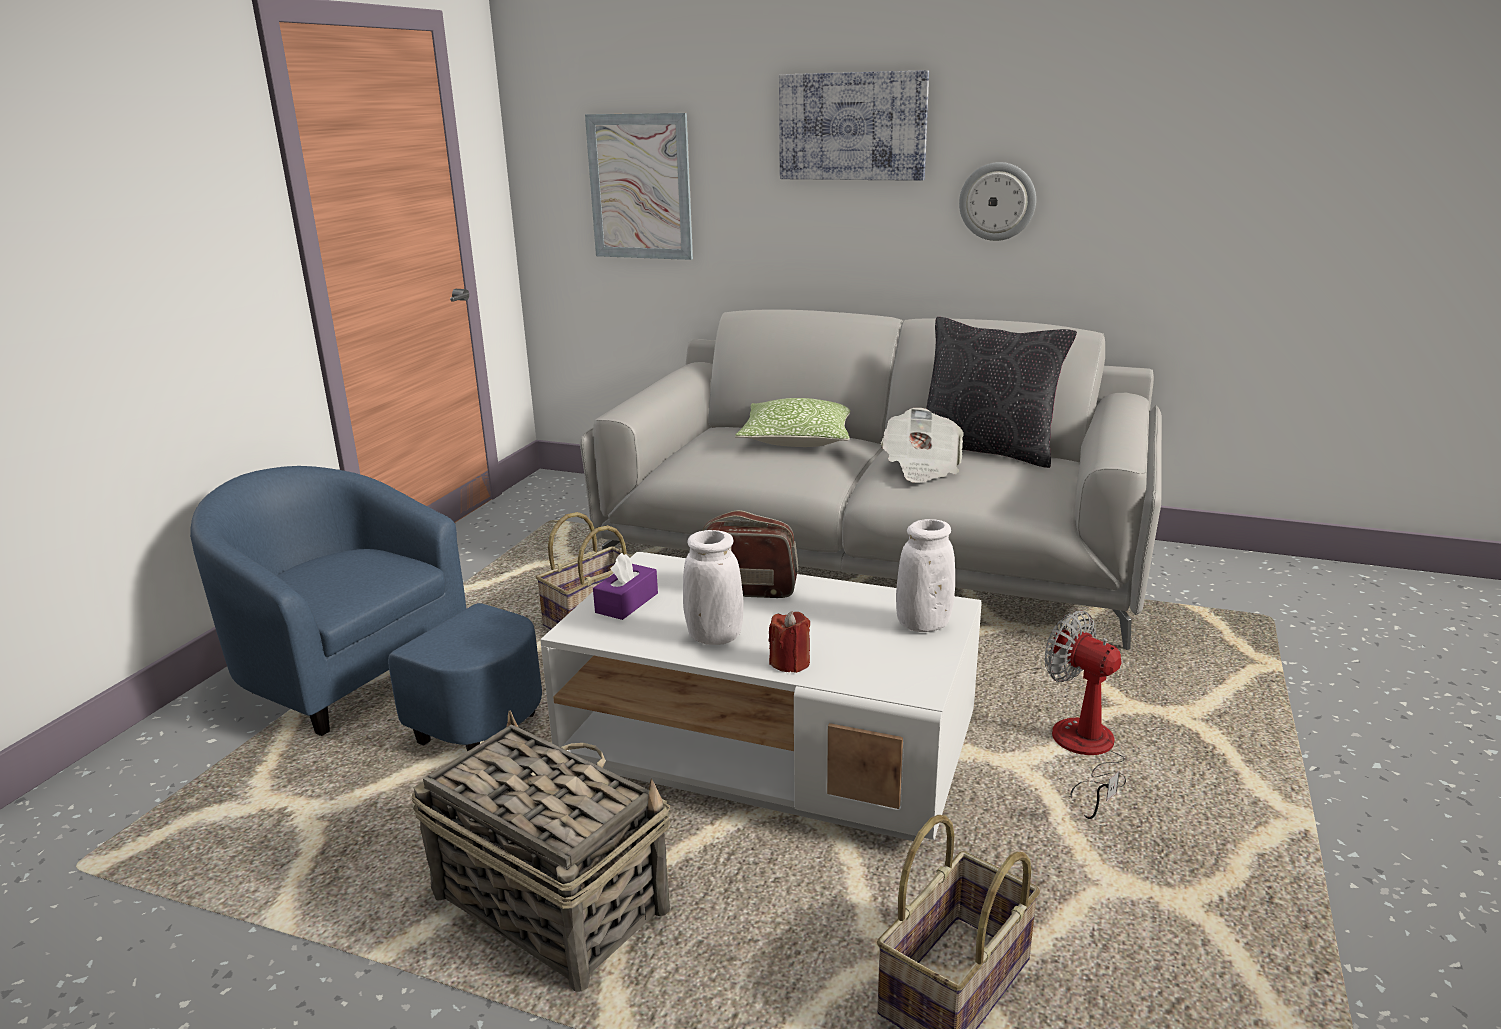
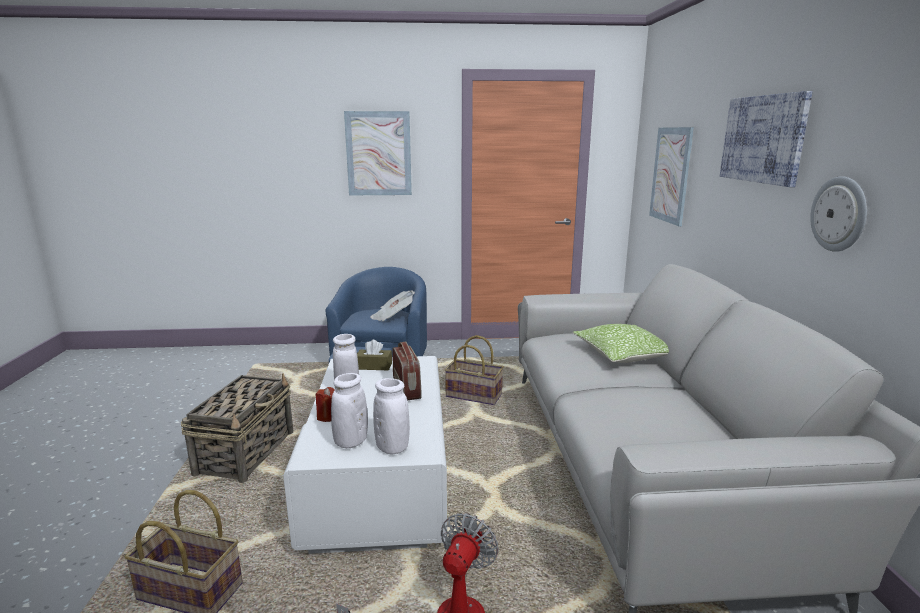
camera: 65 degrees right, 5 degrees down
(133, 207) = (378, 154): none -> picture
(627, 603) = (374, 366): purple tissue box -> brown tissue box
(888, 652) = (351, 442): none -> white vase
(921, 467) = (626, 400): newspaper -> newspaper (392, 317)
(986, 450) = (709, 421): black pillow -> none

